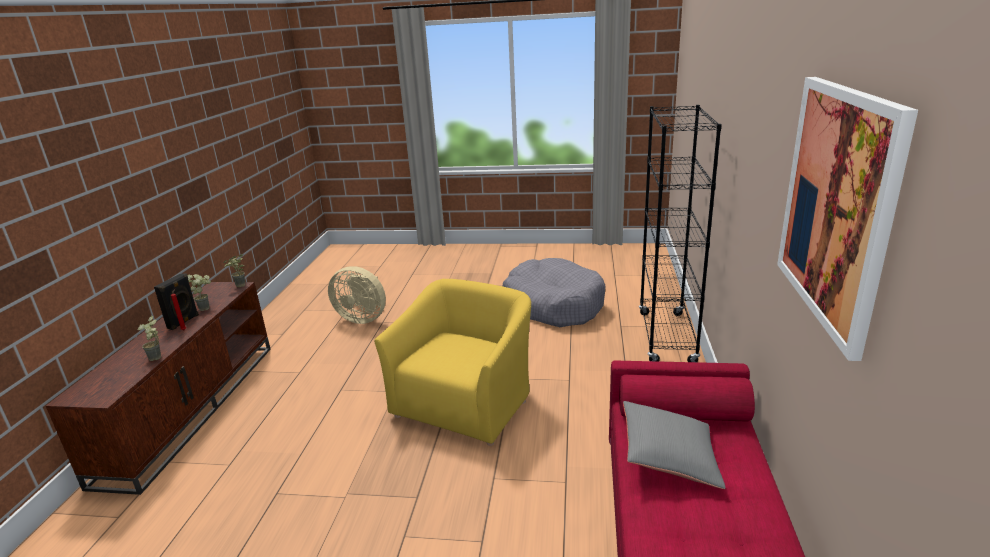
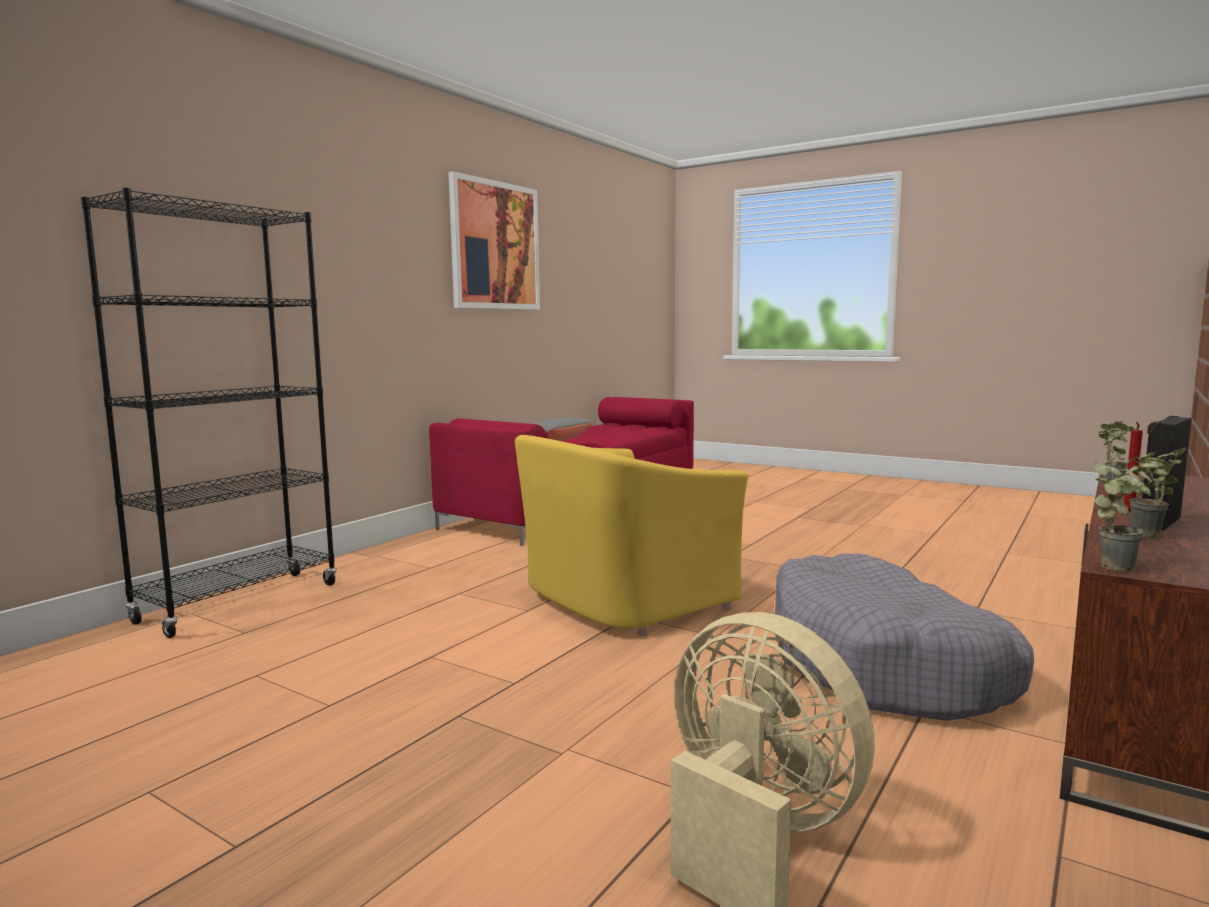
camera: 155 degrees left, 15 degrees down
(554, 305) = (240, 704): grey dog bed -> grey dog bed (885, 665)

